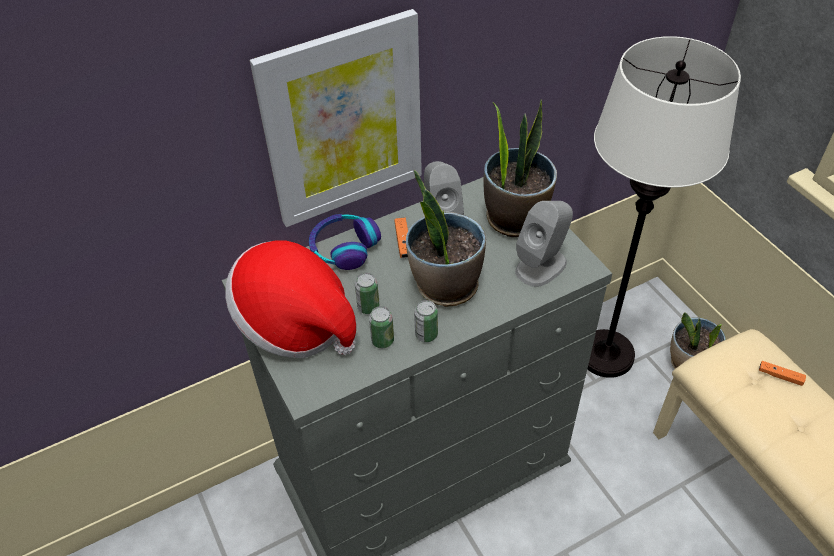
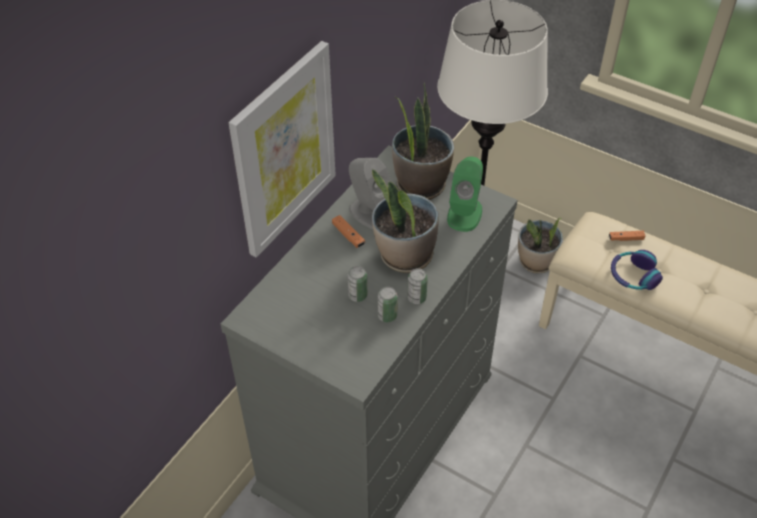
camera: 30 degrees left, 0 degrees up
(295, 323) = (309, 331): hat -> none
(344, 247) = (304, 257): headphones -> headphones (633, 276)
(541, 266) = (464, 213): grey speaker -> green speaker

